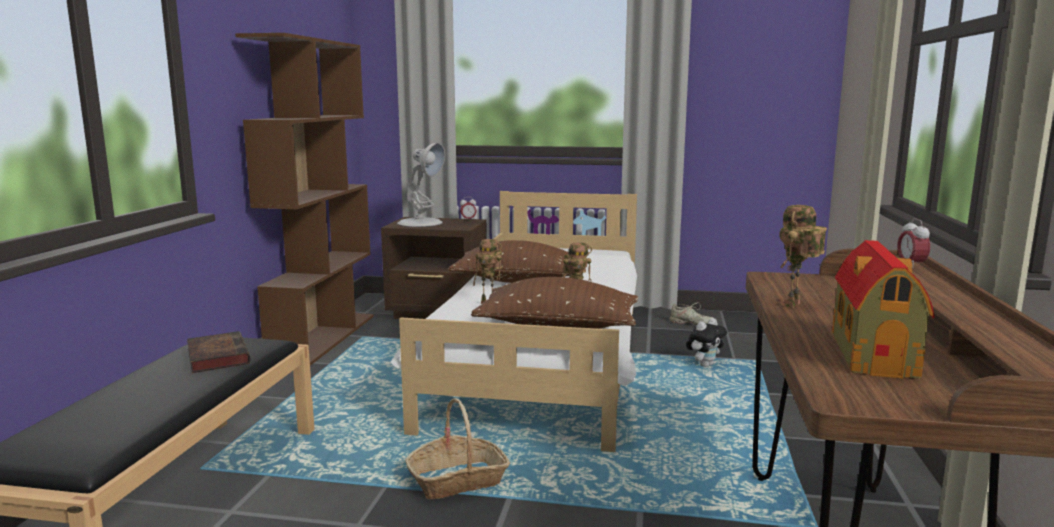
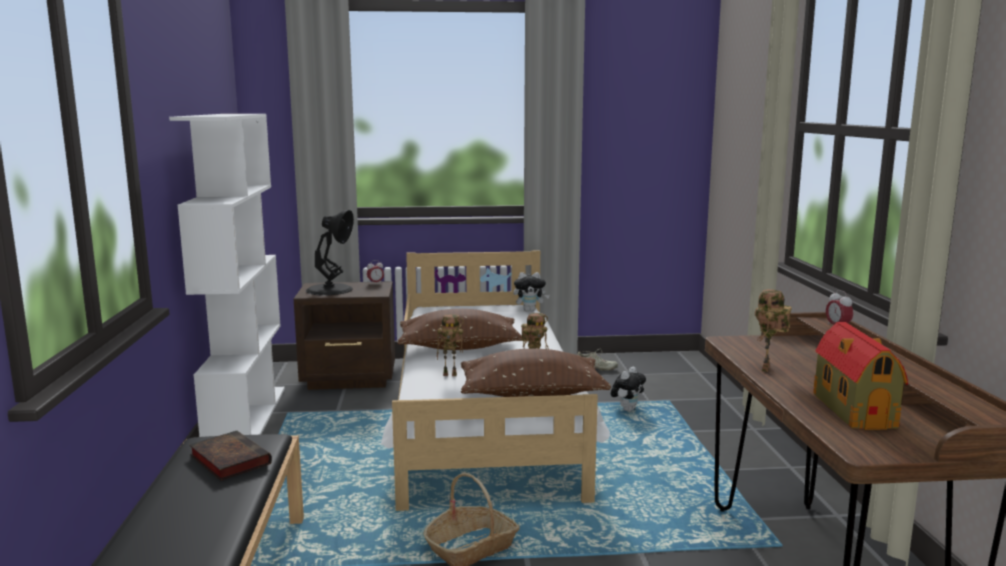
camera: 15 degrees left, 0 degrees up
(323, 337) = (246, 418): brown bookcase -> white bookcase
(421, 223) = (330, 290): white table lamp -> black table lamp
(618, 255) = (530, 310): none -> plush toy

